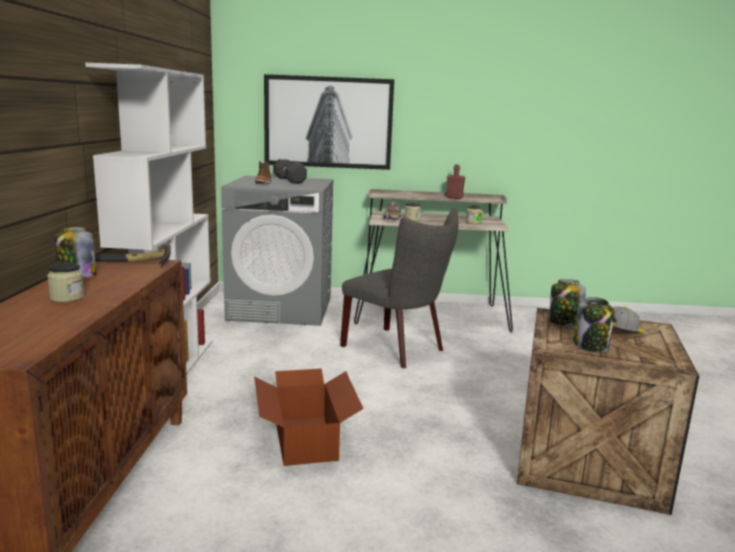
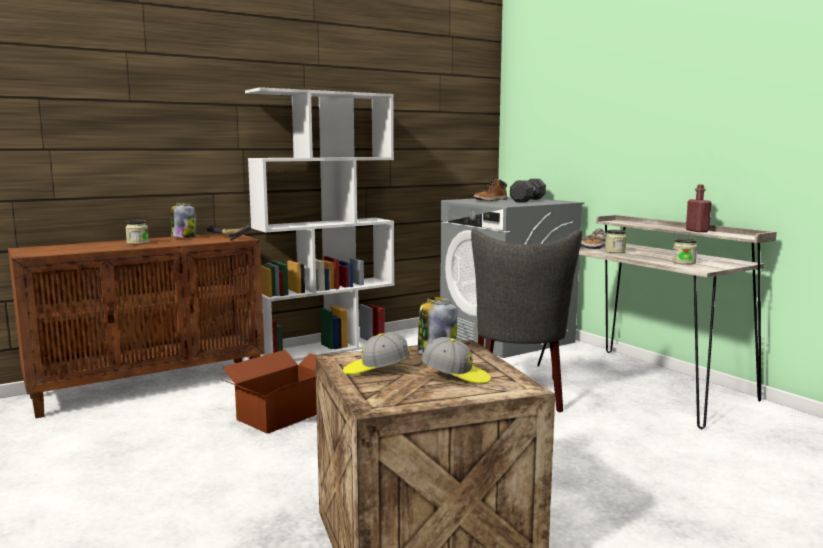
camera: 55 degrees right, 5 degrees down
(328, 122) = (584, 137): picture -> none
(591, 345) = (376, 370): jar -> cap

